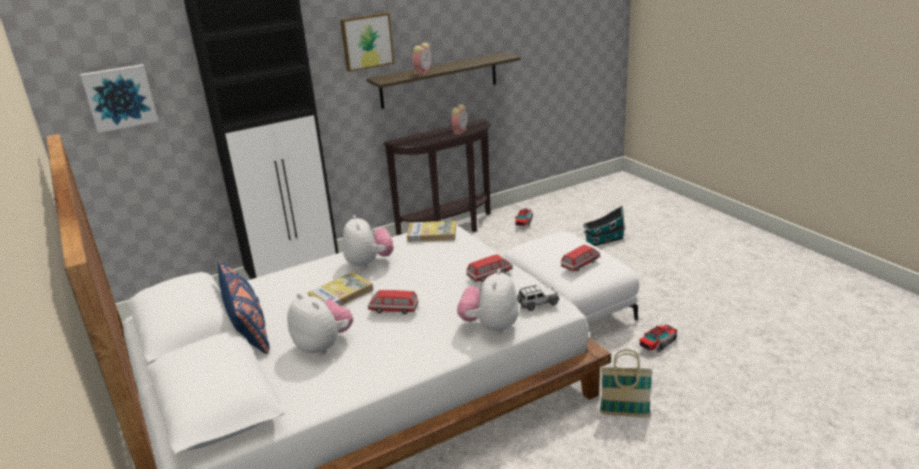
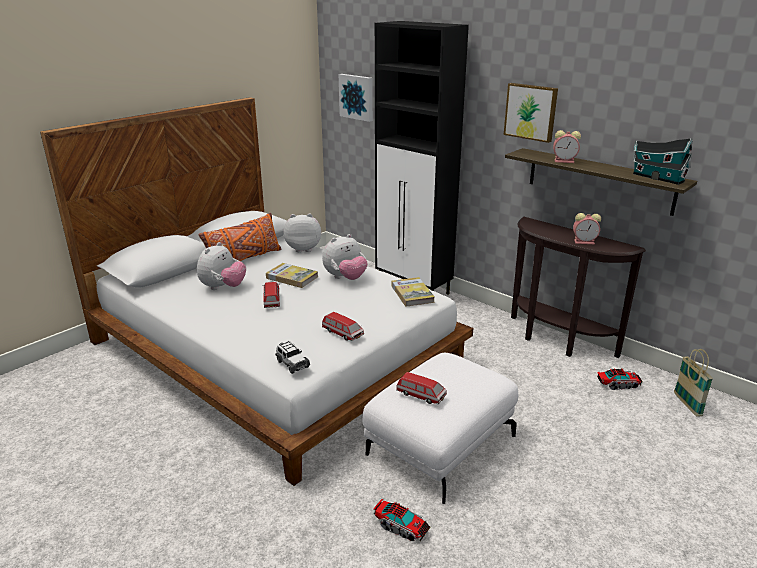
camera: 70 degrees right, 0 degrees up
(248, 328) = (243, 259): blue pillow -> orange pillow
(490, 327) = (253, 347): plush toy -> plush toy (303, 248)
(603, 241) = (623, 455): toy house -> toy house (656, 177)
(624, 414) = (267, 508): basket -> basket (687, 405)

